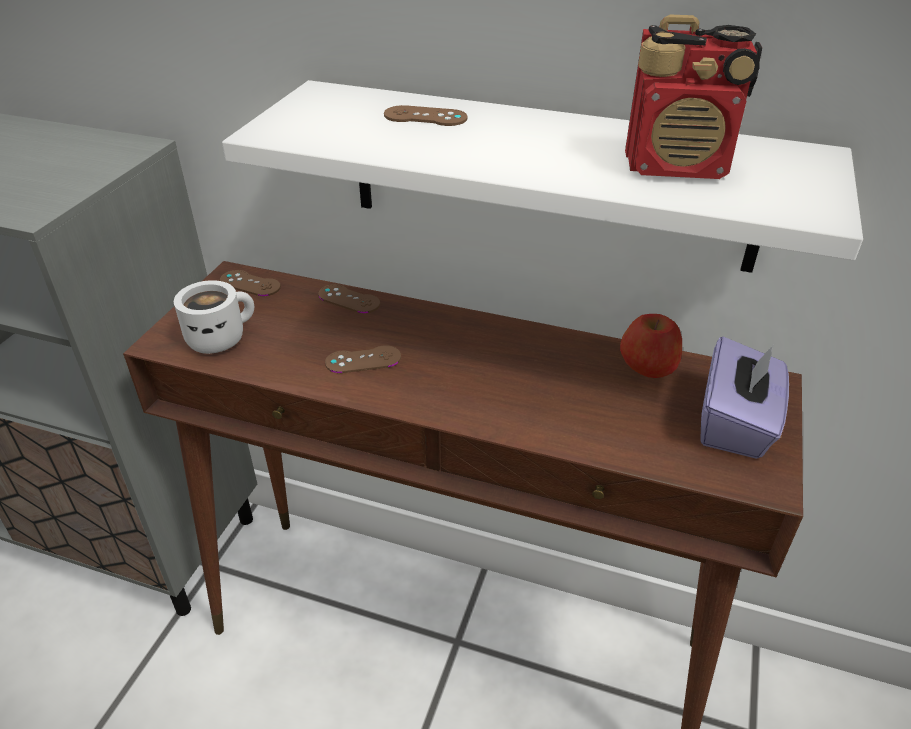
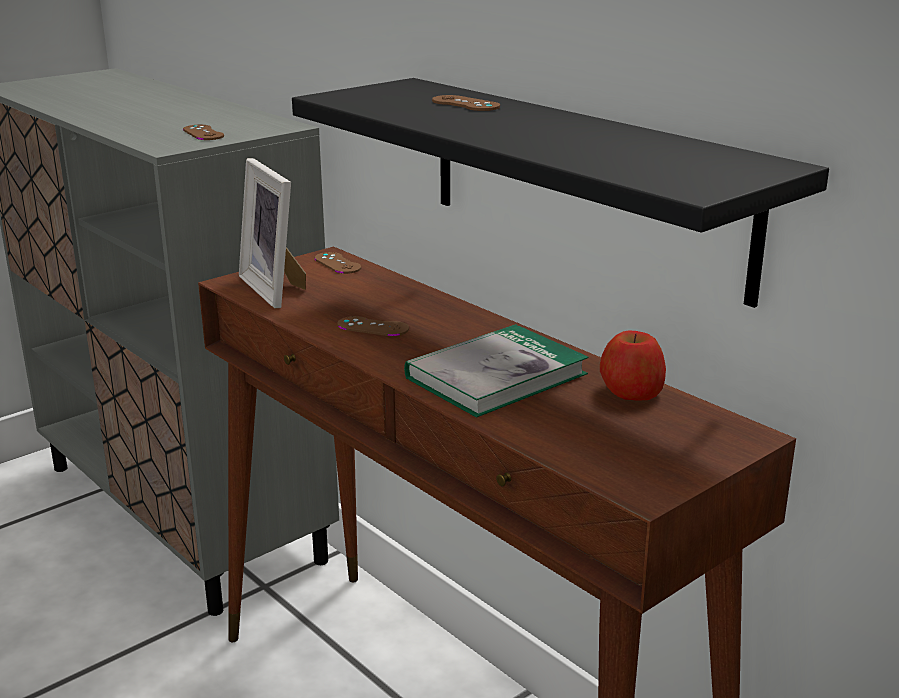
camera: 30 degrees right, 15 degrees down
(220, 337) = (277, 289): white mug -> picture frame
(349, 299) = (407, 289): brown game controller -> brown game controller (203, 133)
(528, 386) = (496, 376): none -> book
(549, 176) = (583, 183): white shelf -> black shelf
(678, 167) = (623, 153): radio -> none
(735, 423) = (668, 449): purple tissue box -> none

